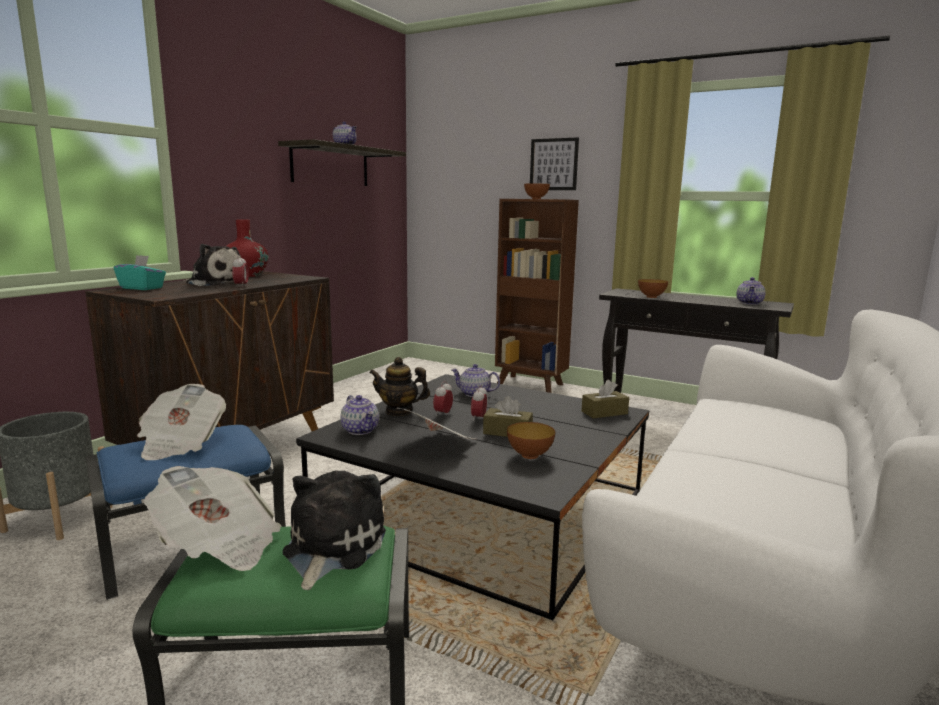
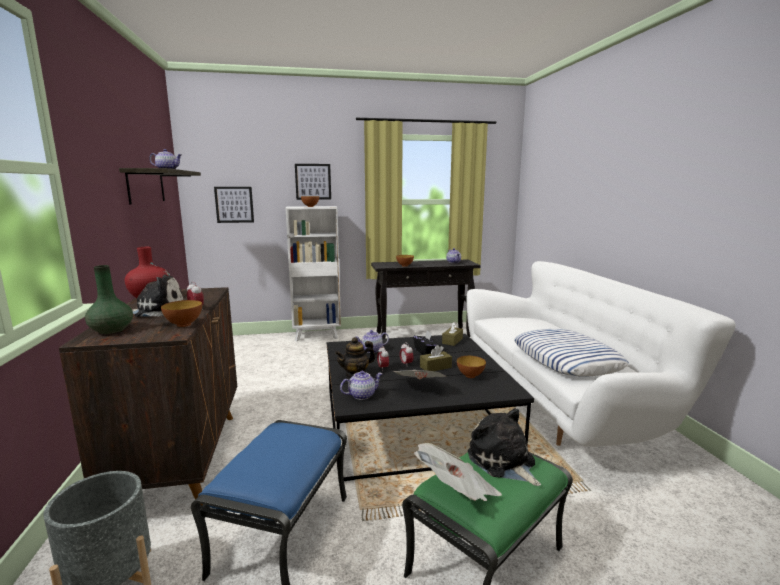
camera: 40 degrees left, 0 degrees up
(142, 288) = (111, 330): turquoise tissue box -> green vase
(180, 443) = (273, 452): newspaper -> none
(191, 293) = (184, 325): none -> bowl
(360, 430) = (362, 395): teapot -> teapot turned 45 degrees counterclockwise
(458, 196) = (234, 204): none -> picture
(531, 384) = (317, 336): brown bookcase -> white bookcase
(536, 414) = (426, 352): none -> black tissue box
(727, 484) = (566, 359): none -> pillow

